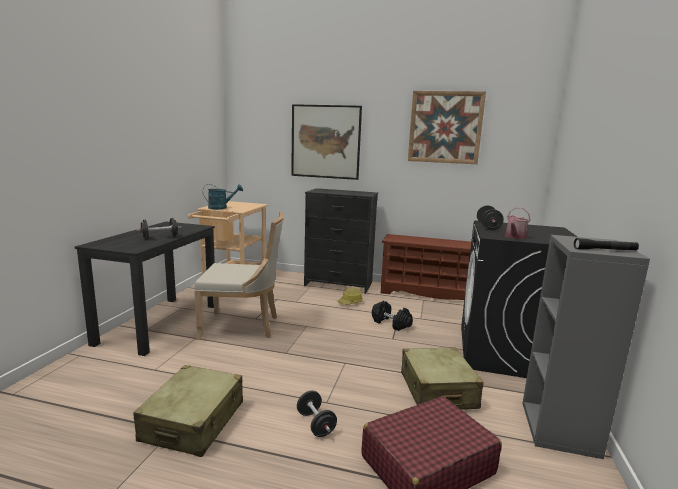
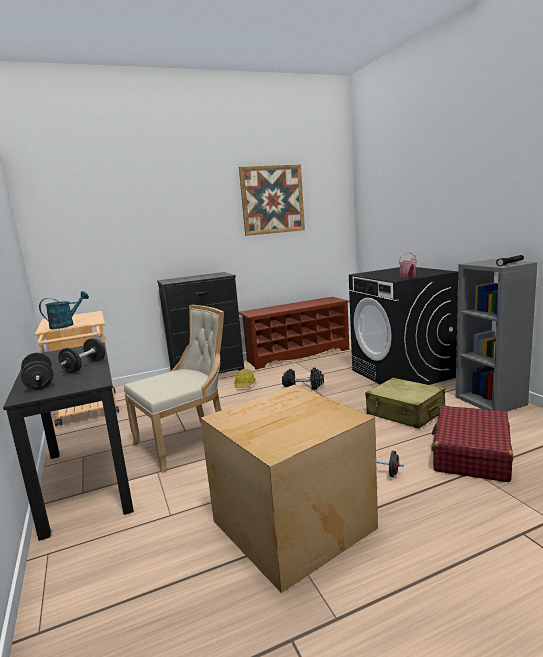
camera: 35 degrees left, 0 degrees up
(194, 421) = (290, 524): beige suitcase -> cardboard box
(325, 142) = (157, 228): picture -> none
(488, 227) = (373, 275): black dumbbell -> black dumbbell (39, 383)

